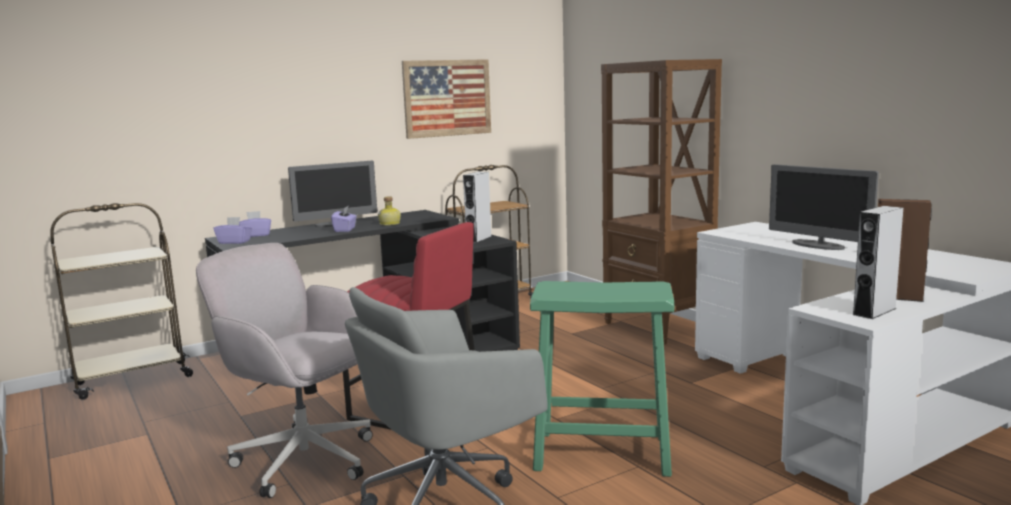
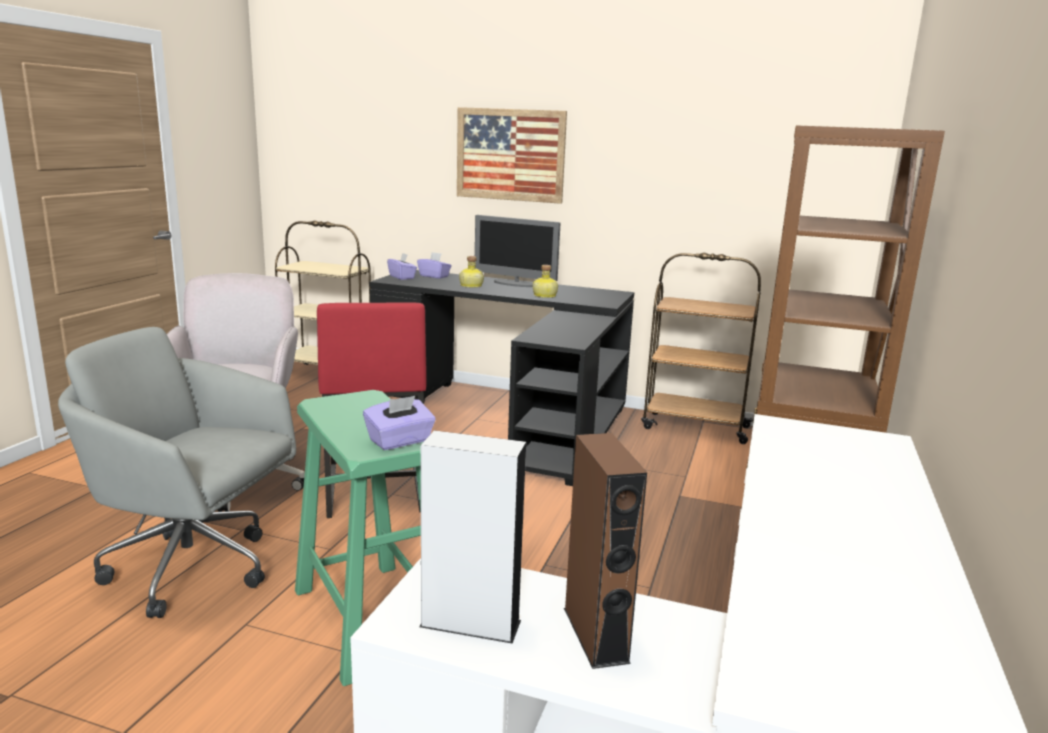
camera: 50 degrees right, 5 degrees up
(314, 232) = (470, 286): none -> bottle
(345, 229) = (496, 290): purple tissue box -> purple tissue box (400, 441)
(447, 98) = (690, 160): picture -> picture (510, 155)
(478, 239) = (566, 335): grey speaker -> none
(818, 245) = (811, 505): monitor -> none

